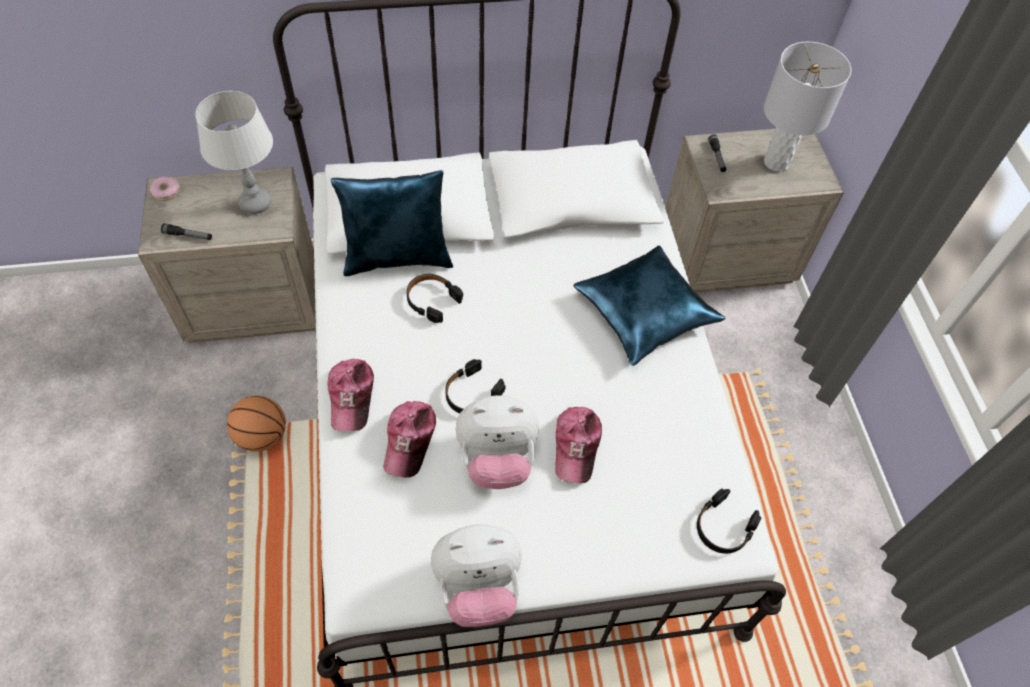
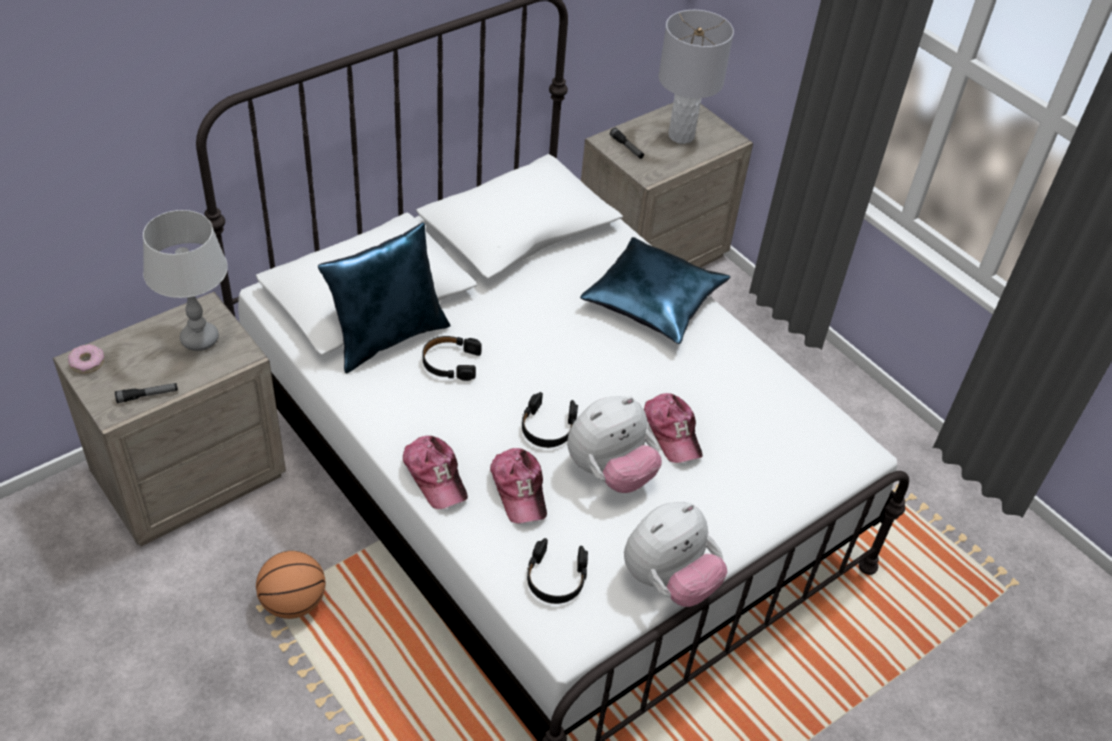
camera: 30 degrees left, 10 degrees down
(723, 527) = (835, 444): black headphones -> black headphones (556, 578)

